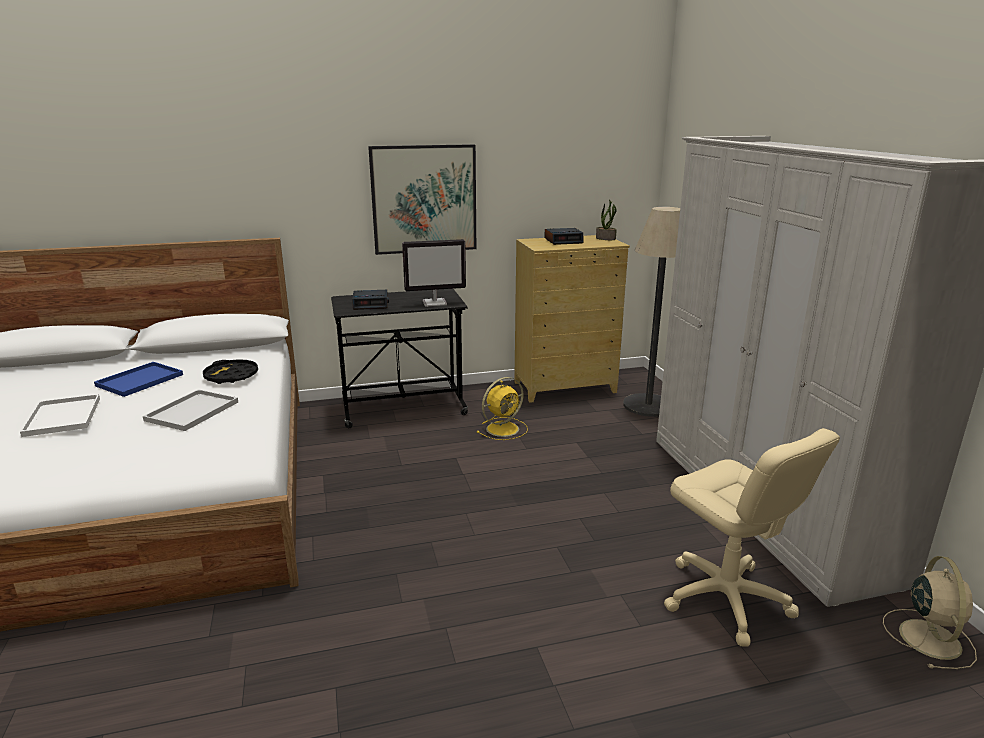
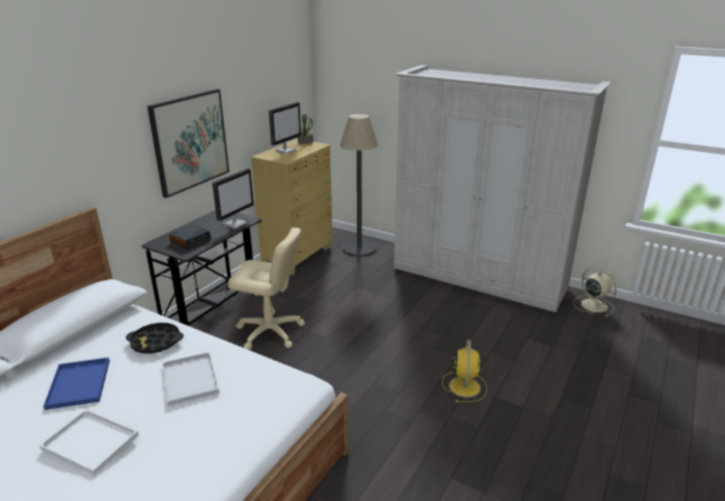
camera: 45 degrees left, 5 degrees up
(504, 428) = (305, 298): yellow fan -> yellow fan (464, 386)
(563, 241) = (285, 150): alarm clock -> monitor
(725, 599) = (524, 330): beige office chair -> beige office chair (270, 332)

